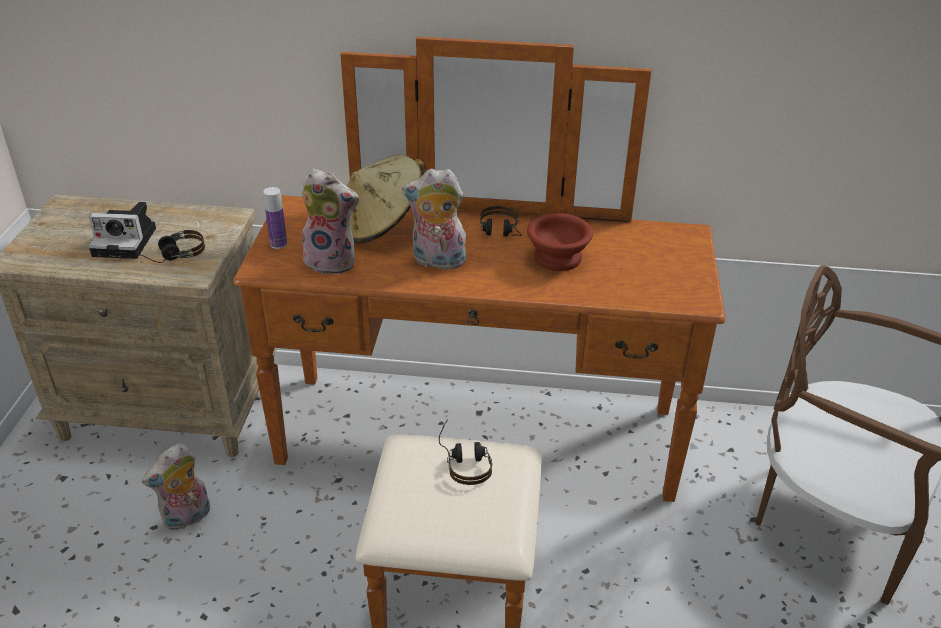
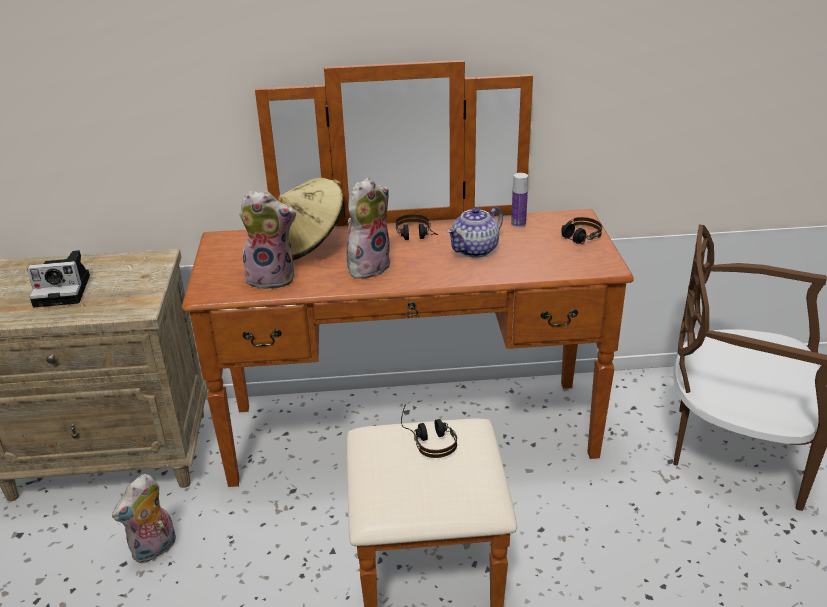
camera: 10 degrees left, 5 degrees down
(172, 256) = (113, 296): headphones -> headphones (576, 240)
(278, 244) = (216, 271): bottle -> bottle (518, 224)
(437, 261) = (368, 266): plush toy -> plush toy turned 135 degrees clockwise
(559, 258) = (475, 250): brown bowl -> teapot

